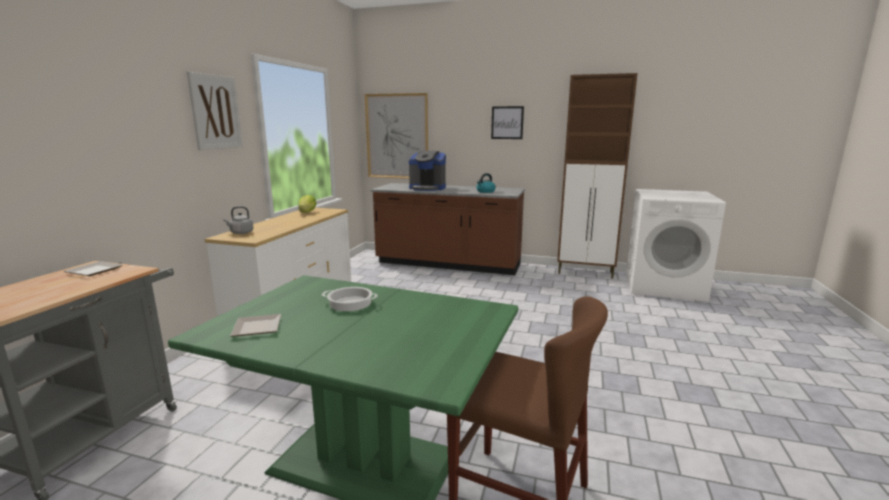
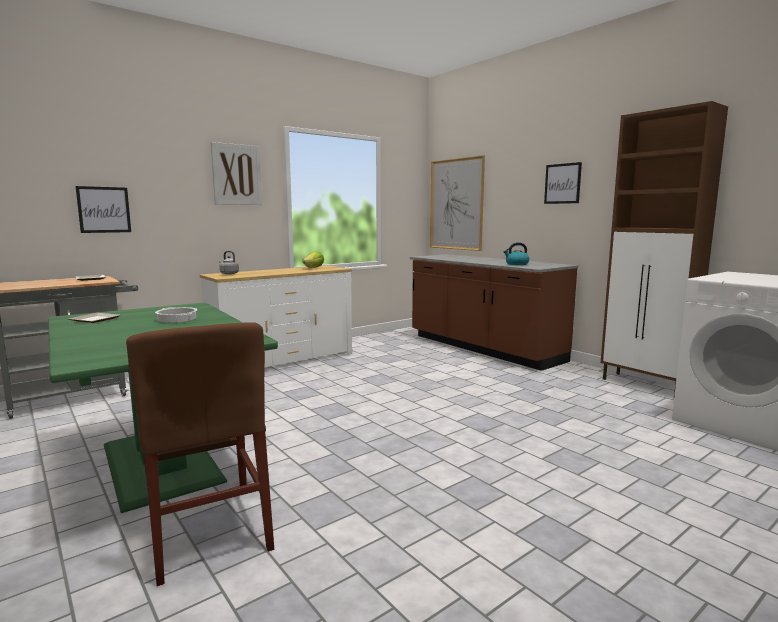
camera: 35 degrees right, 5 degrees down
(73, 169) = (104, 209): none -> picture
(427, 188) = (465, 259): coffee machine -> none

